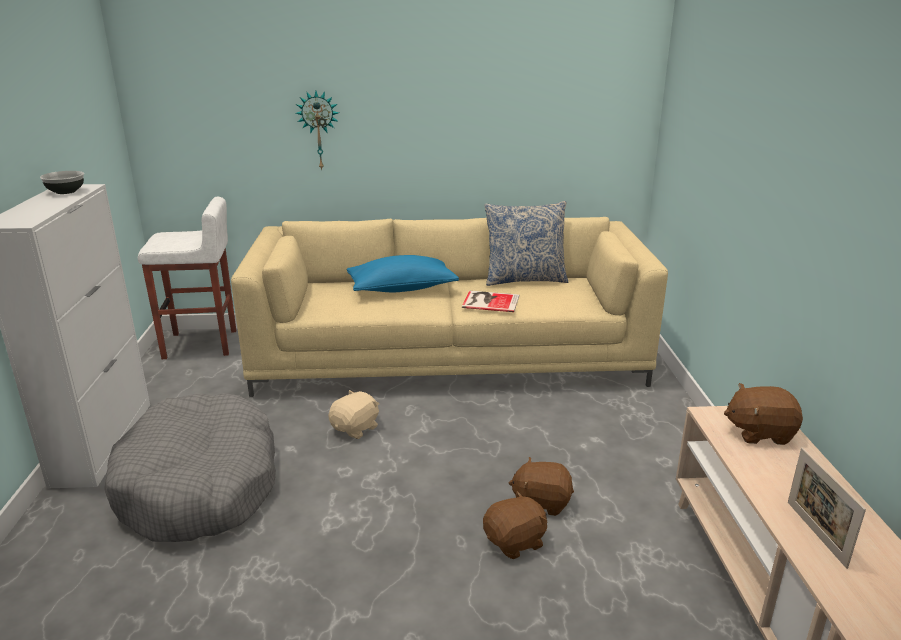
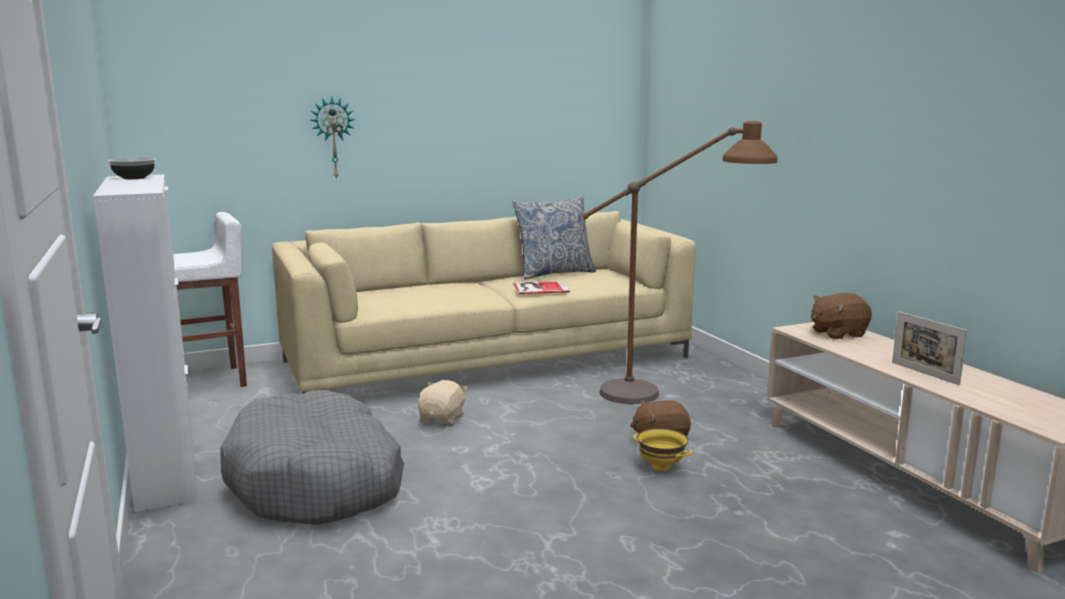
camera: 20 degrees left, 10 degrees down
(402, 289) = (444, 288): blue pillow -> none
(515, 542) = (660, 467): brown plush toy -> yellow bowl
(597, 436) = (671, 393): none -> brown floor lamp

